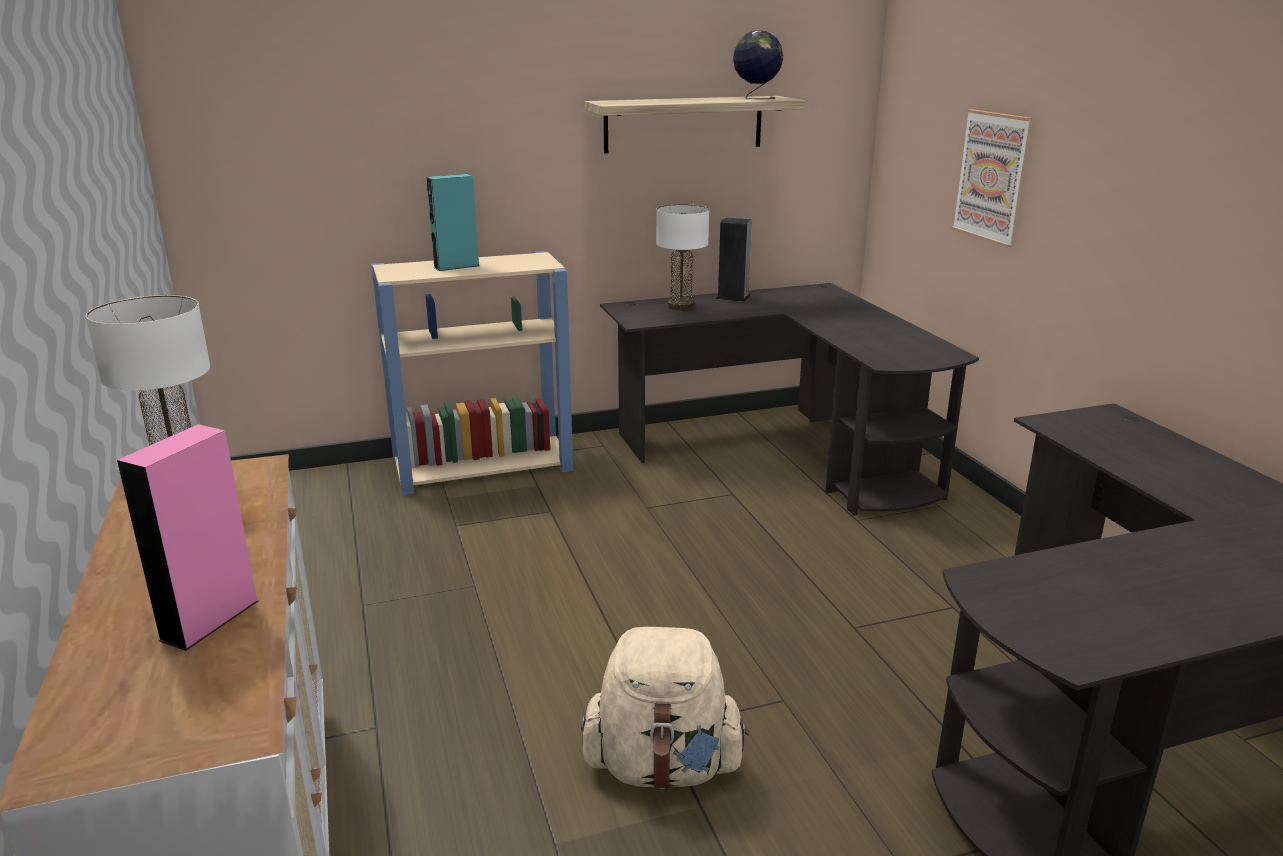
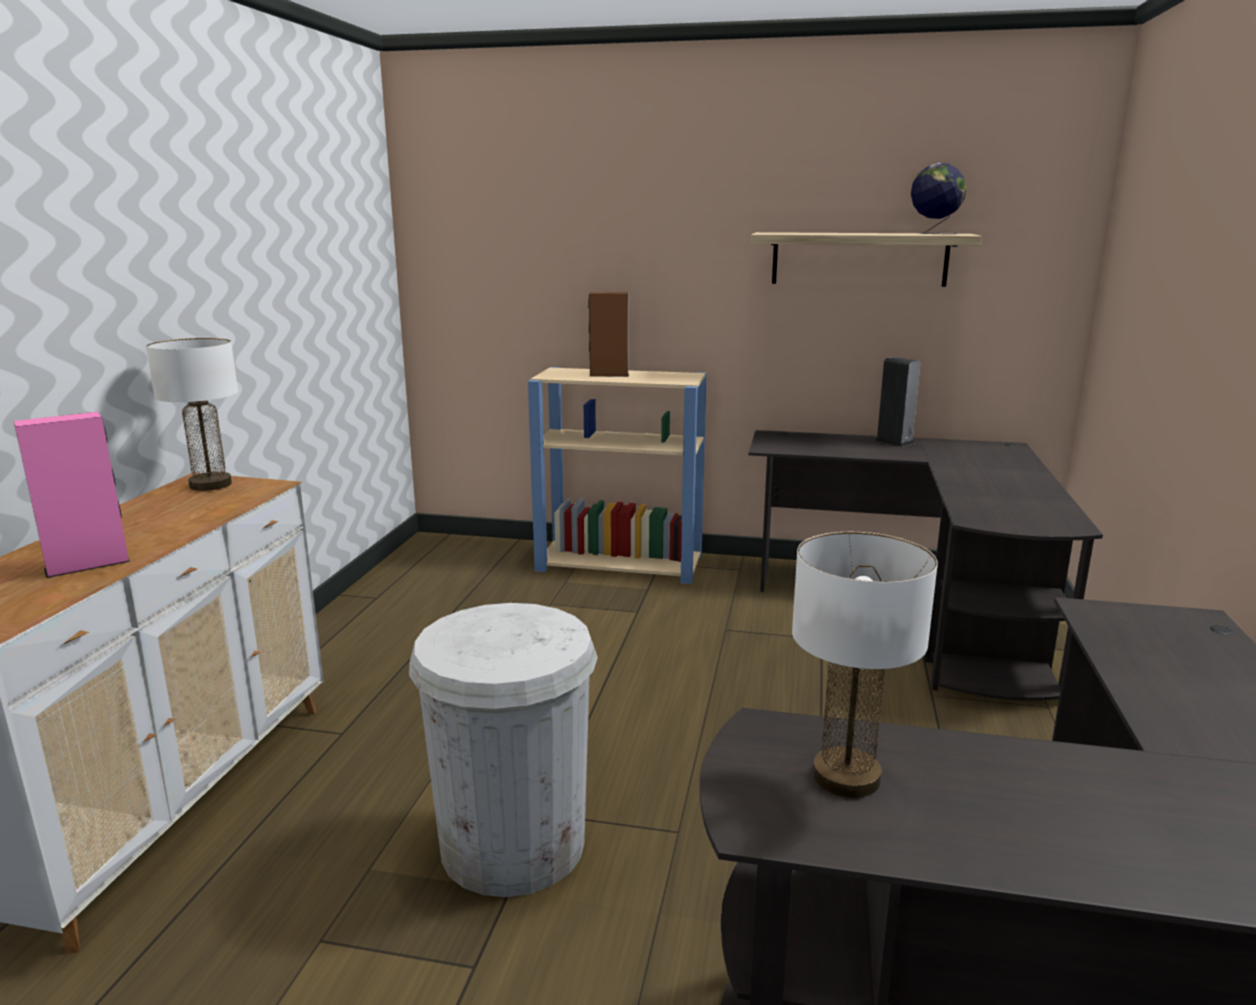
camera: 30 degrees right, 5 degrees down
(456, 266) = (609, 375): turquoise speaker -> brown speaker
(663, 766) = (513, 845): beige backpack -> white trash can
(681, 306) = (828, 442): table lamp -> table lamp (845, 777)
(991, 176) = (1170, 324): picture -> none

